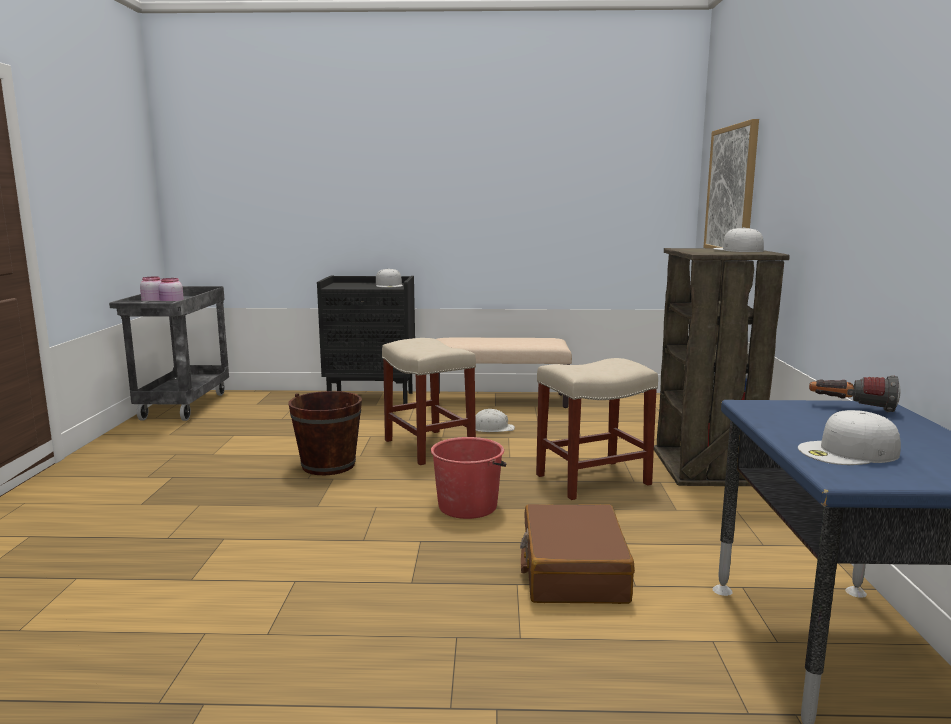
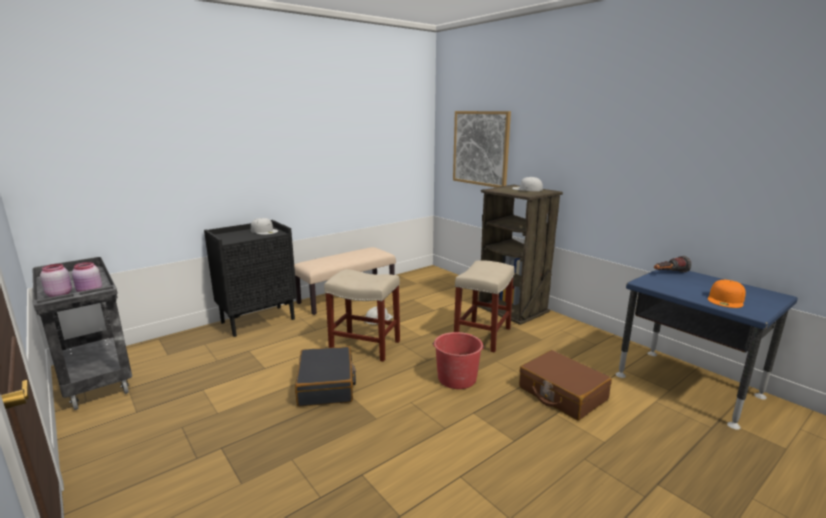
camera: 40 degrees left, 5 degrees up
(328, 465) = (326, 385): brown bucket -> black suitcase
(848, 452) = (726, 299): white cap -> orange cap

